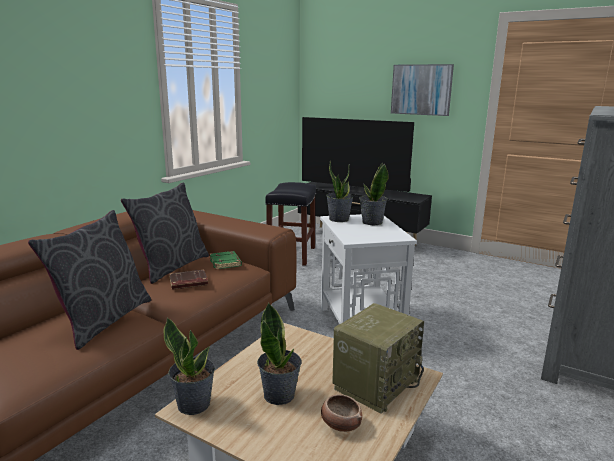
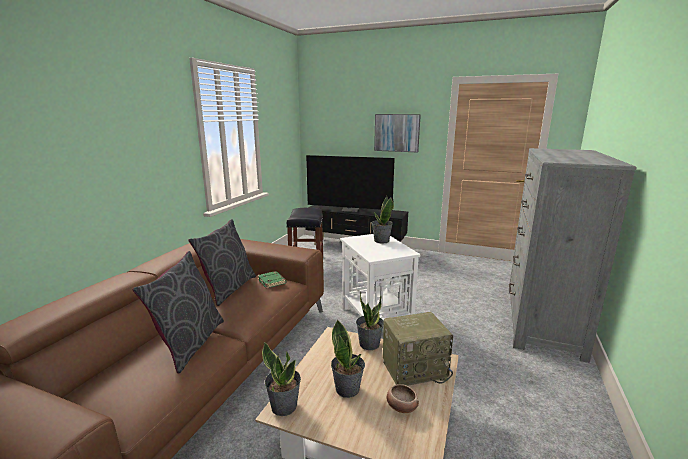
camera: 10 degrees left, 0 degrees up
(188, 283) = (248, 302): brown book -> none
(339, 219) = (355, 240): potted plant -> potted plant (369, 344)
(376, 383) = (415, 369): radio -> radio turned 45 degrees clockwise

